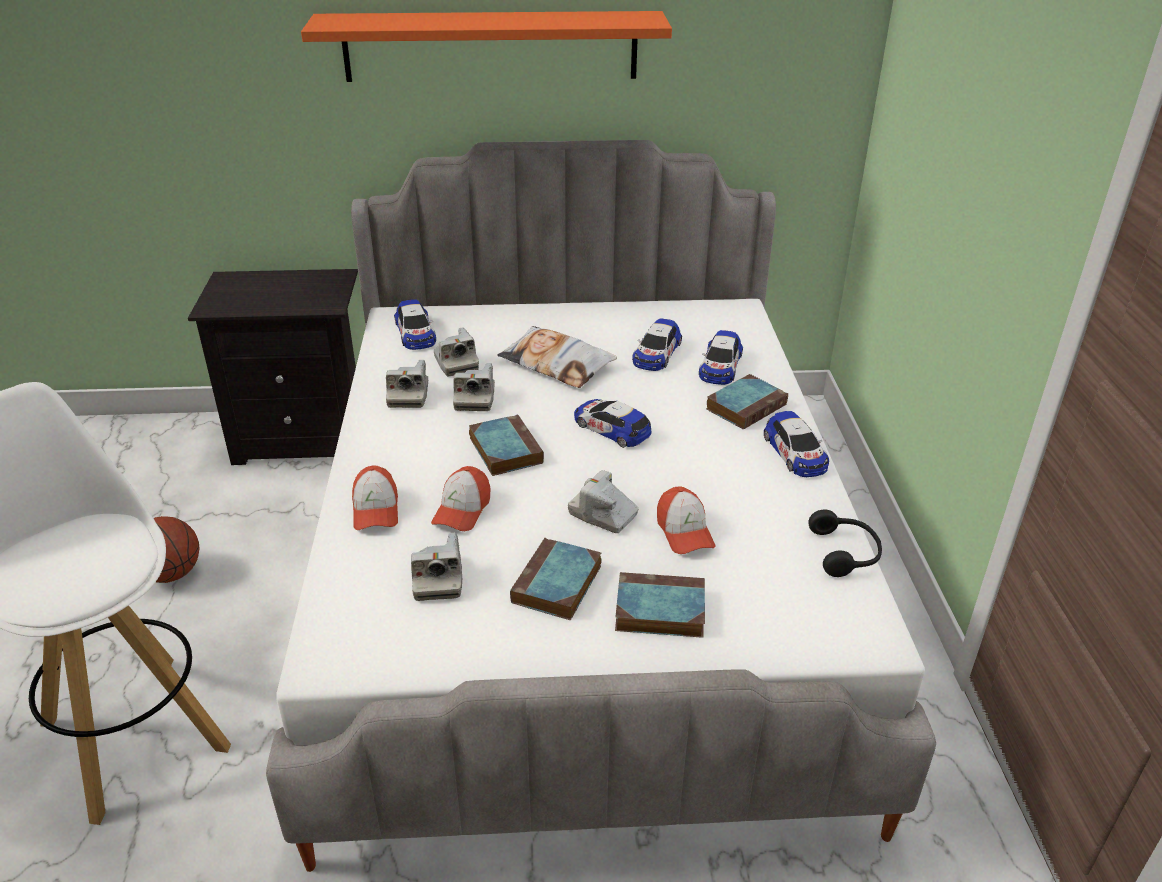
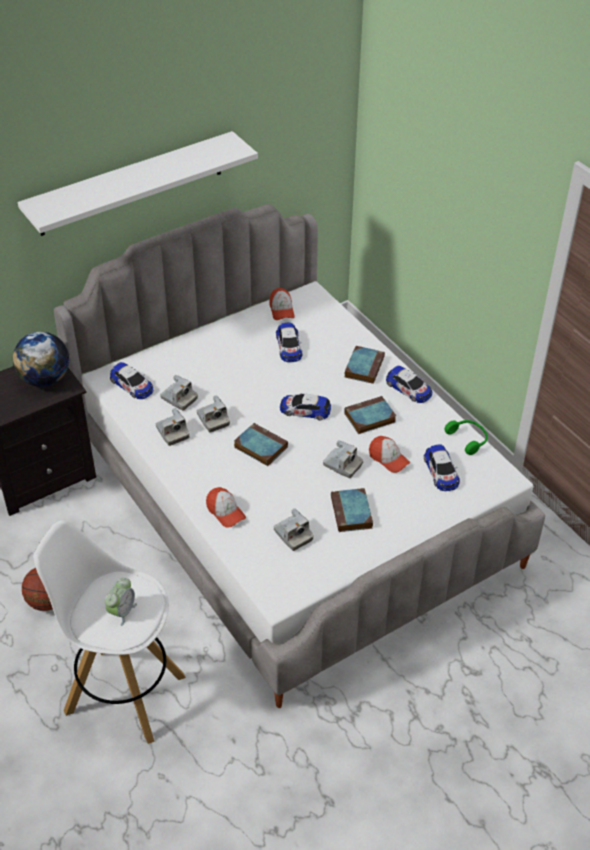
camera: 30 degrees left, 10 degrees up
(68, 568) = (122, 611): none -> alarm clock
(312, 290) = (44, 379): none -> globe
(462, 510) = (270, 493): cap -> cap (281, 310)
(490, 46) = (131, 184): orange shelf -> white shelf
(557, 364) = (238, 376): pillow -> none
(603, 514) = (342, 465): camera -> camera turned 150 degrees counterclockwise
(657, 611) = (407, 506): book -> book (369, 418)
(720, 366) = (331, 343): toy car -> toy car (441, 472)
(845, 553) = (468, 439): black headphones -> green headphones

